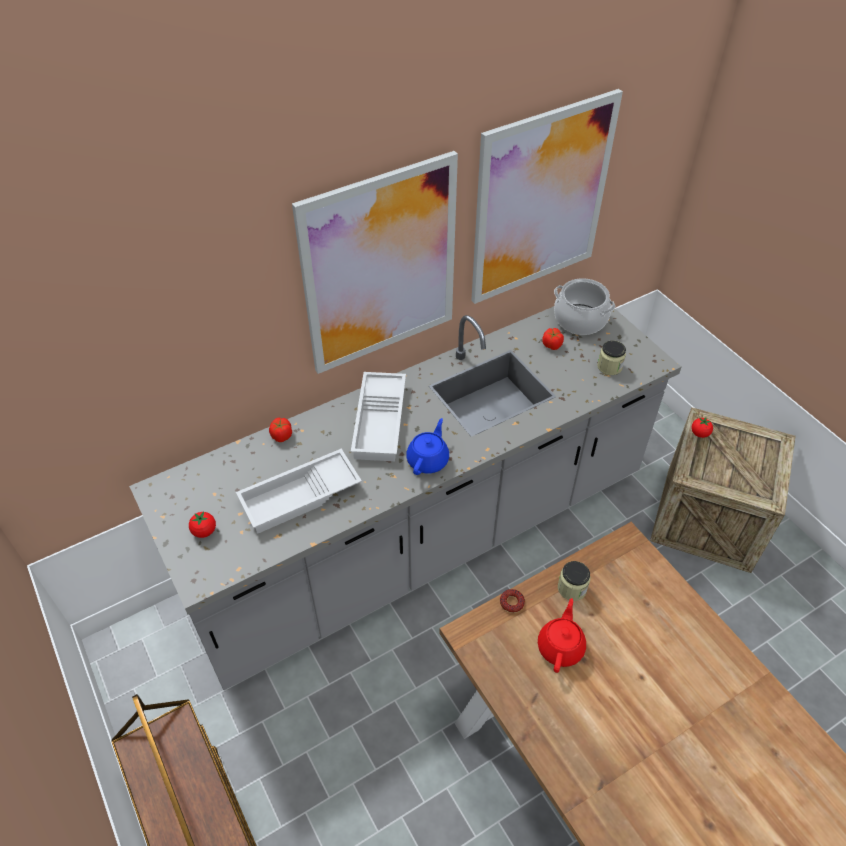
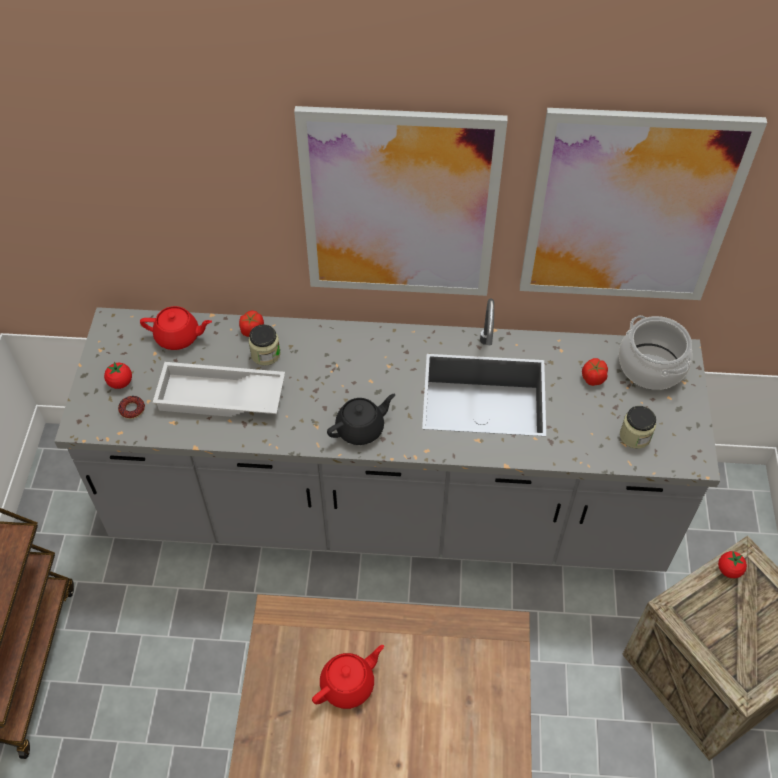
camera: 35 degrees right, 5 degrees up
(224, 471) = (178, 337): none -> red teapot
(381, 421) = (351, 366): white tray -> none
(428, 460) = (361, 429): blue teapot -> black teapot
(512, 602) = (340, 614): donut -> donut (132, 409)
(572, 588) = (408, 638): jar -> jar (265, 354)

